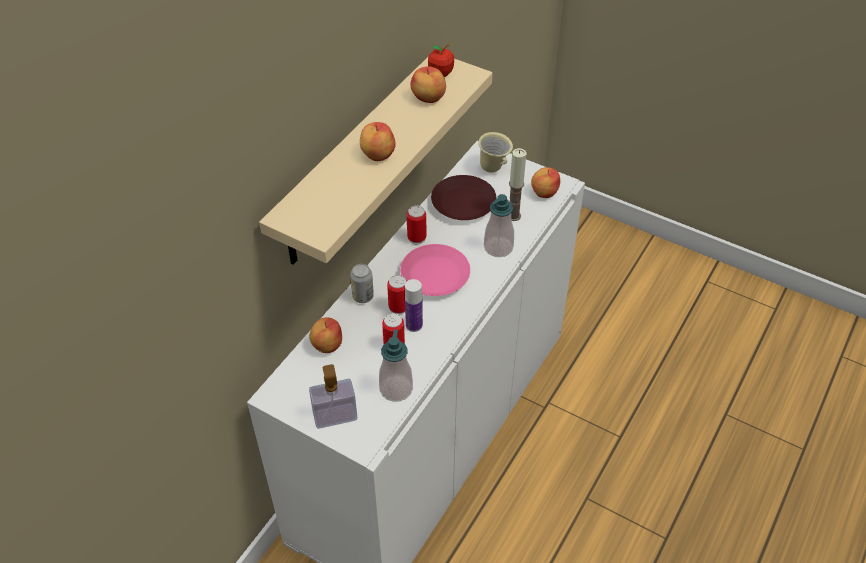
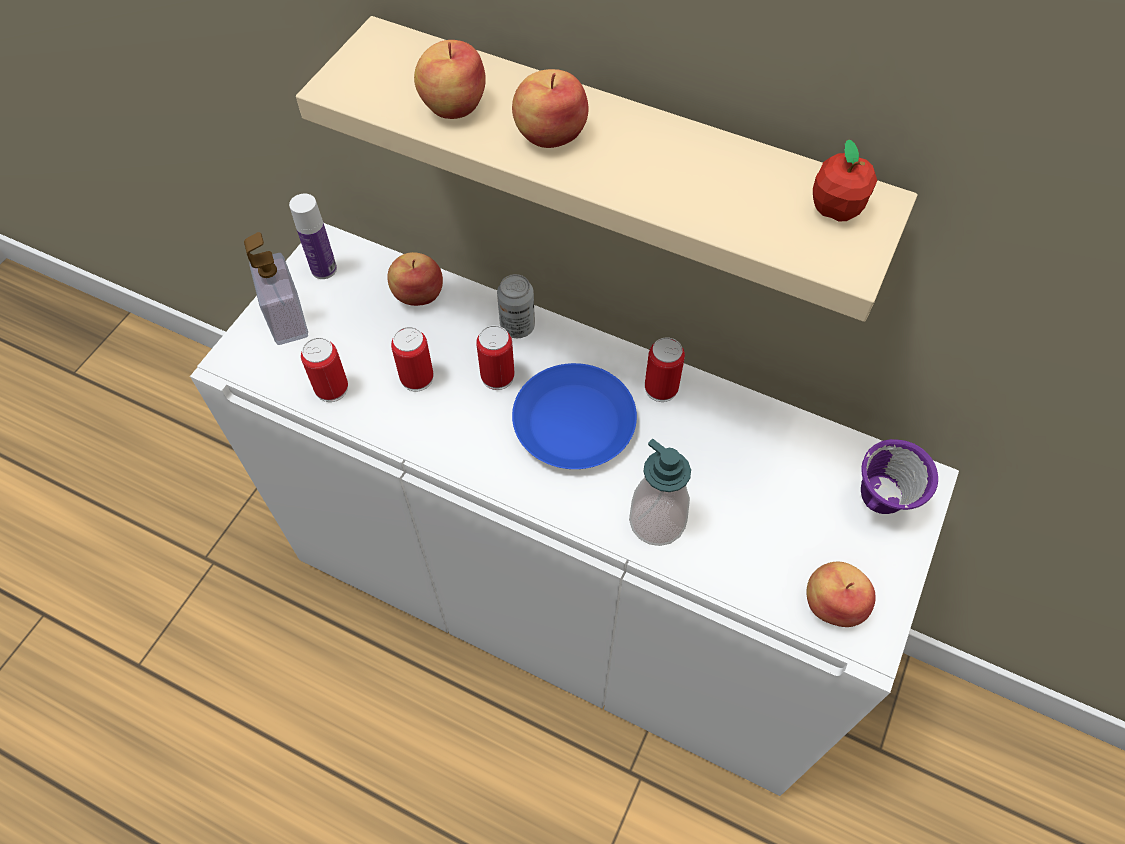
camera: 85 degrees right, 10 degrees up
(396, 389) = (331, 388): soap dispenser -> can
(414, 325) = (460, 401): bottle -> bottle (324, 269)
(428, 98) = (743, 194): apple -> apple (453, 105)
(434, 275) = (575, 422): pink plate -> blue plate
(464, 203) = (764, 457): brown plate -> none
(494, 168) = (879, 504): beige mug -> purple mug
(513, 216) = (749, 546): candle -> none

